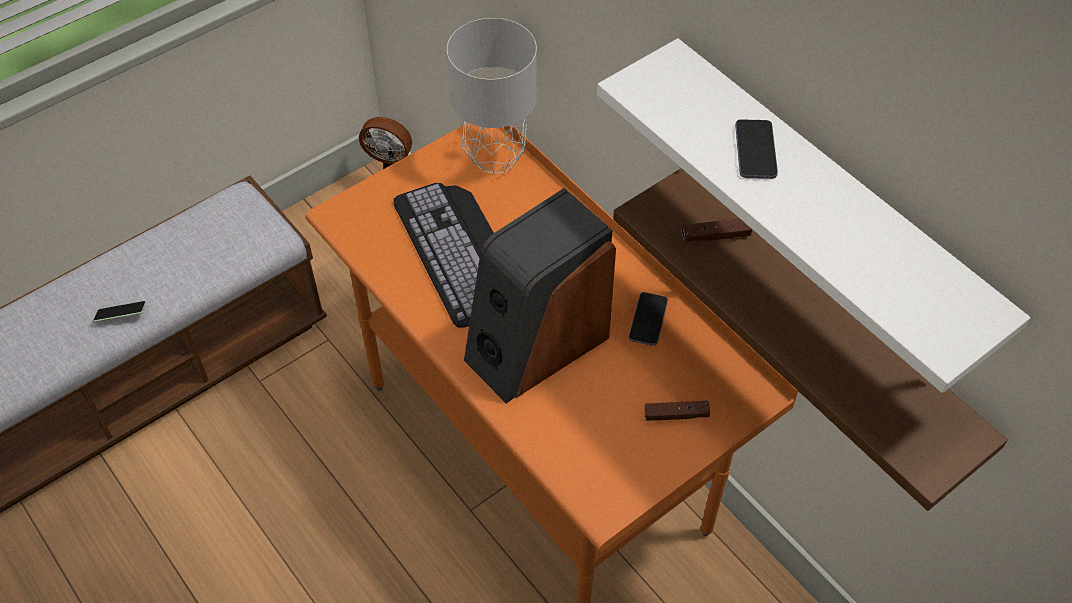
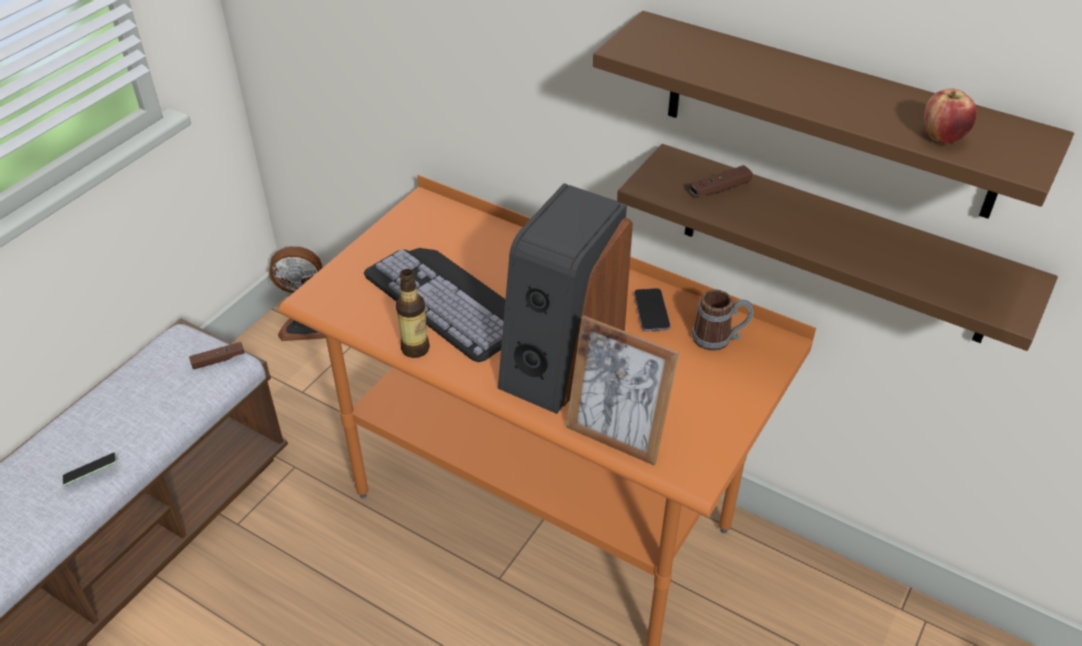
camera: 20 degrees left, 10 degrees down
(407, 295) = (415, 348): none -> bottle
(494, 159) = (444, 220): grey table lamp -> none
(549, 444) = (616, 436): none -> picture frame
(676, 415) = (718, 379): brown game controller -> brown game controller (218, 360)
(700, 370) = (719, 338): none -> mug
(755, 151) = (765, 70): phone -> none
(826, 204) = (830, 115): white shelf -> brown shelf
(883, 285) = (942, 137): none -> apple

